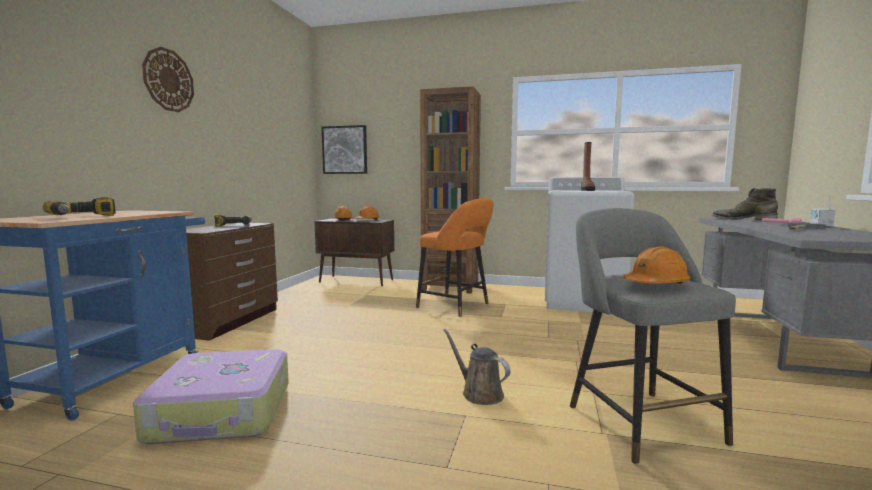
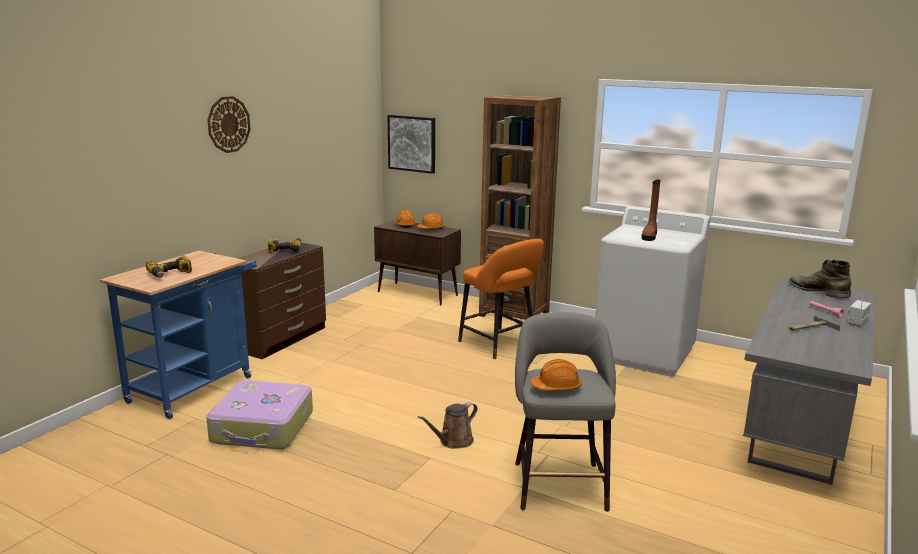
camera: 15 degrees right, 10 degrees up
(479, 393) = (453, 441): brown watering can -> brown watering can turned 105 degrees counterclockwise

